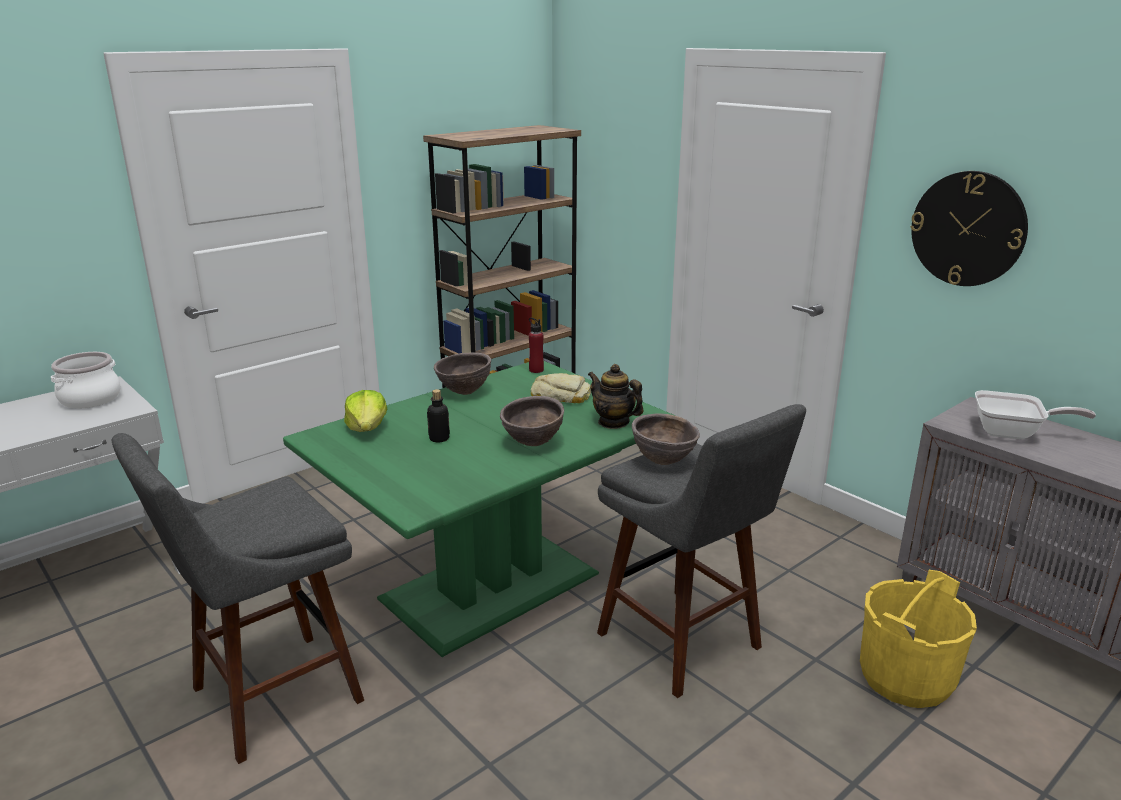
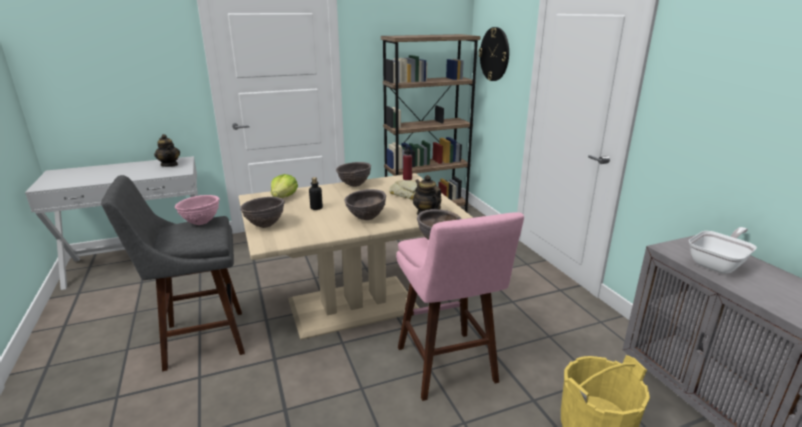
camera: 20 degrees right, 0 degrees up
(90, 399) = (169, 165): cooking pot -> teapot
(263, 495) = (201, 223): none -> pink bowl
(384, 481) = (265, 225): none -> brown bowl
(492, 587) = (354, 306): green dining table -> beige dining table
(684, 645) = (448, 368): grey stool -> pink stool
(968, 229) = (712, 102): wall clock -> wall clock (494, 54)
(1013, 433) = (718, 264): frying pan -> frying pan turned 75 degrees counterclockwise

